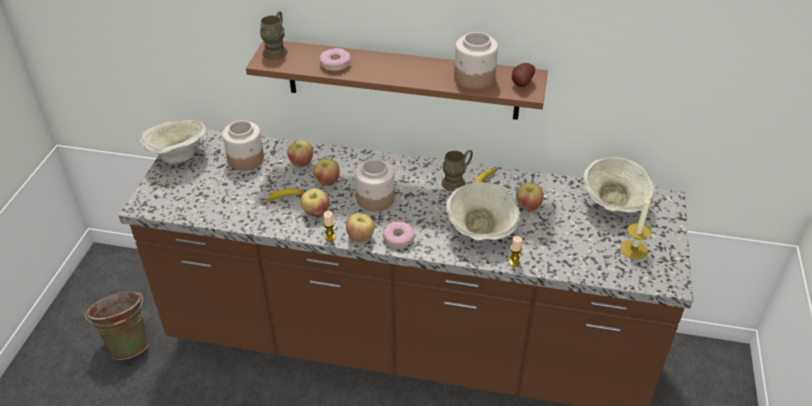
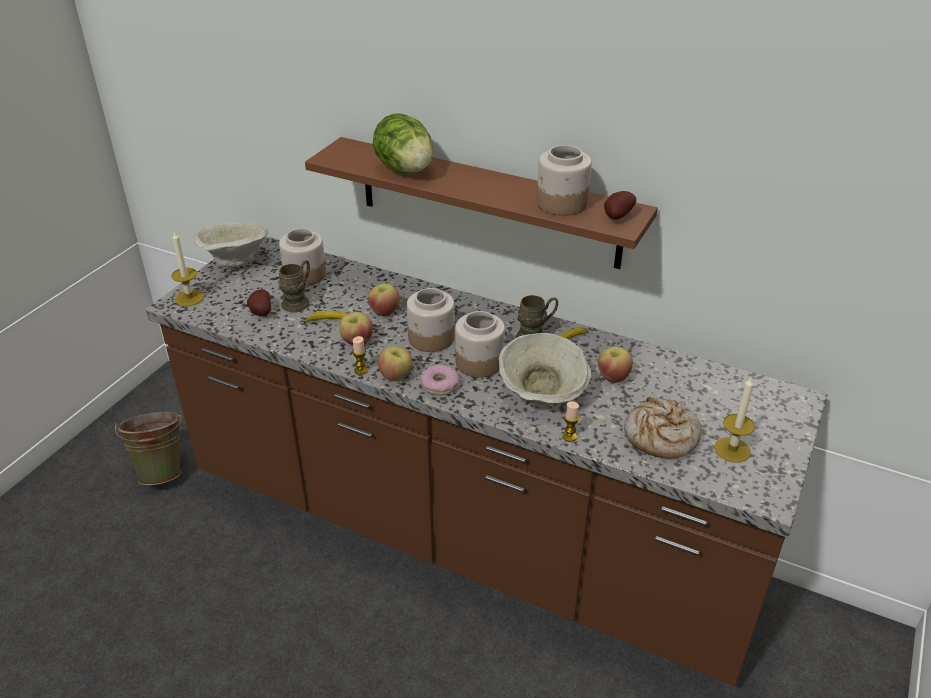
camera: 15 degrees right, 5 degrees down
(153, 197) = (189, 298): none -> candle
(222, 200) = (260, 312): none -> potato
(277, 49) = (348, 148): brown mug -> brown mug (299, 301)
(301, 162) = (364, 288): apple -> none
(335, 64) = (405, 169): donut -> lettuce
(422, 213) = (479, 363): none -> jar
(580, 249) = (661, 436): none -> bread
(614, 205) = (725, 393): beige bowl -> none

